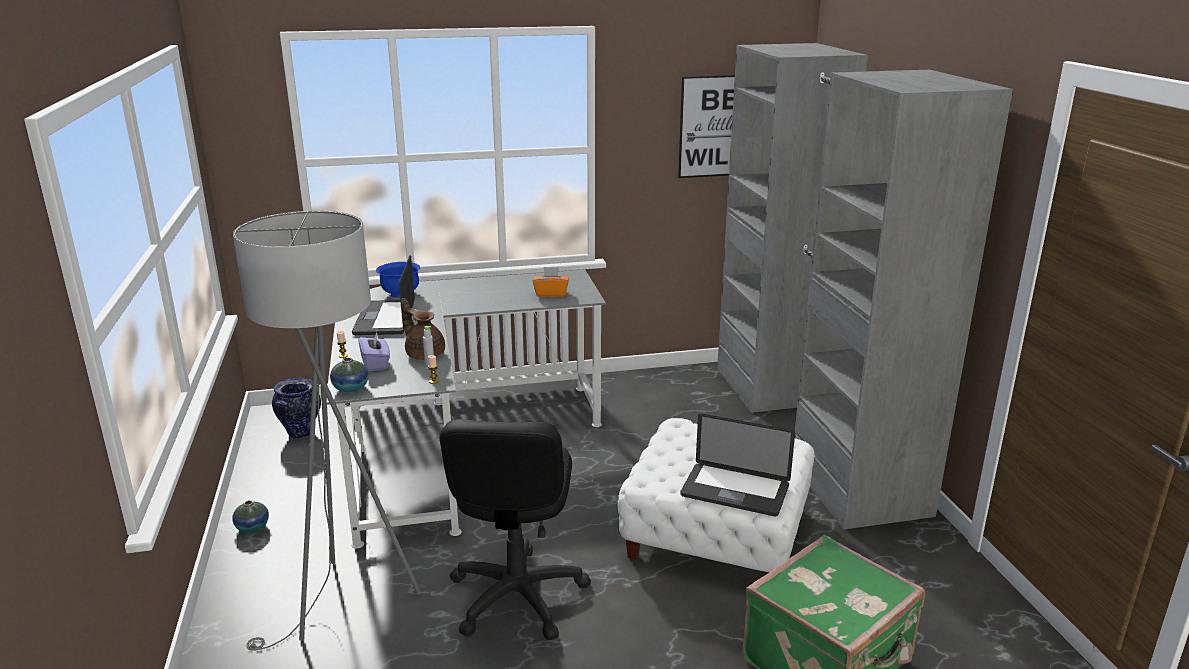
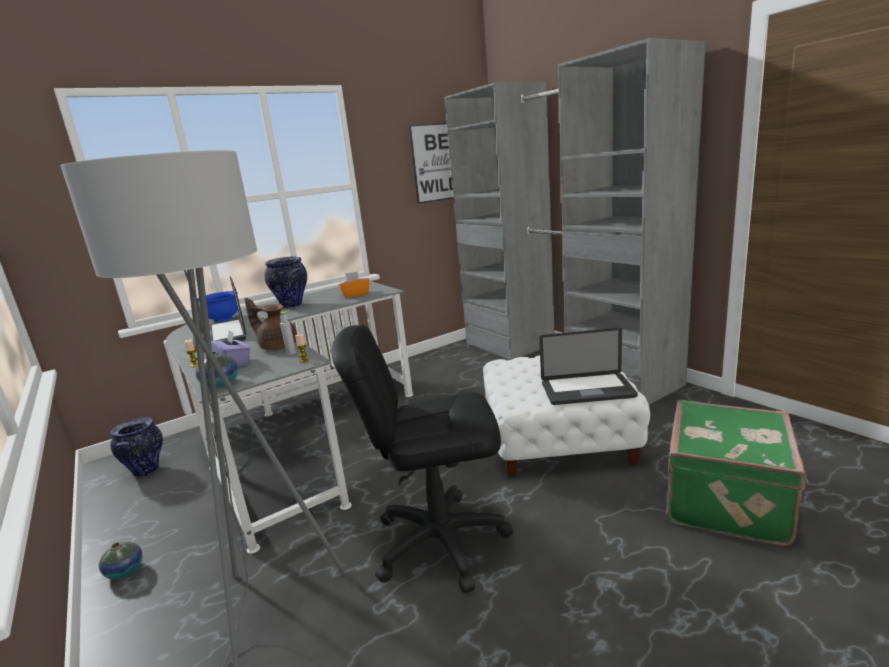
camera: 20 degrees left, 5 degrees down
(477, 292) = (292, 305): none -> vase
(516, 596) = (440, 541): black office chair -> black office chair turned 105 degrees clockwise

